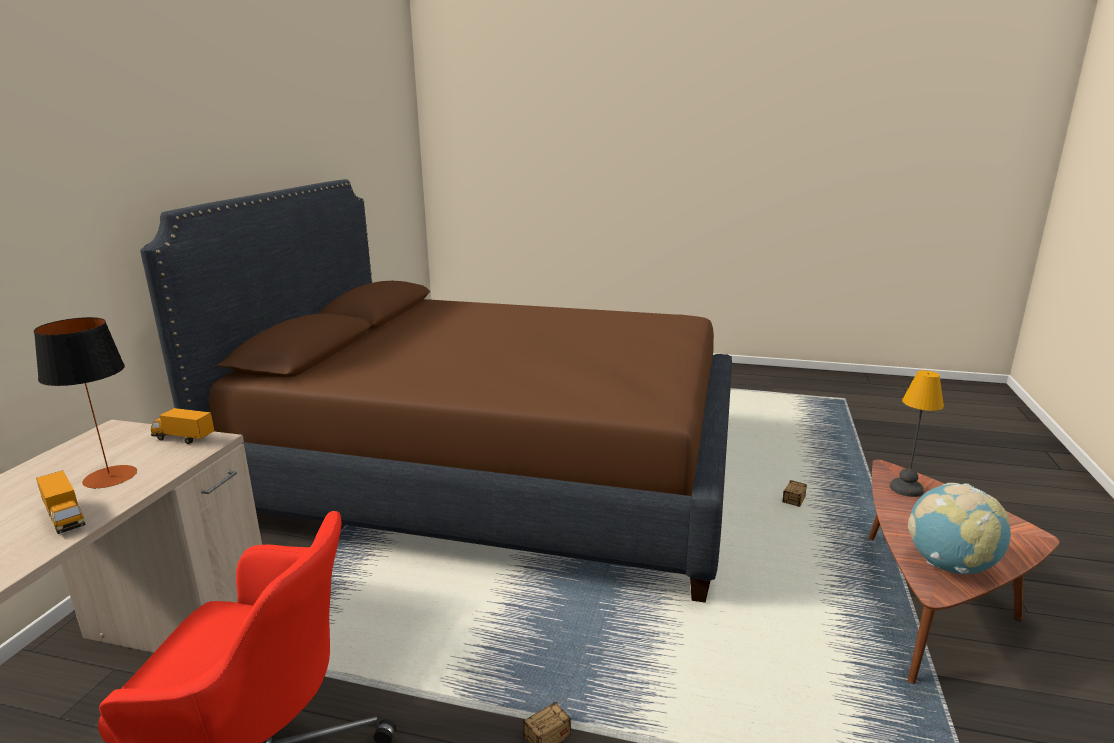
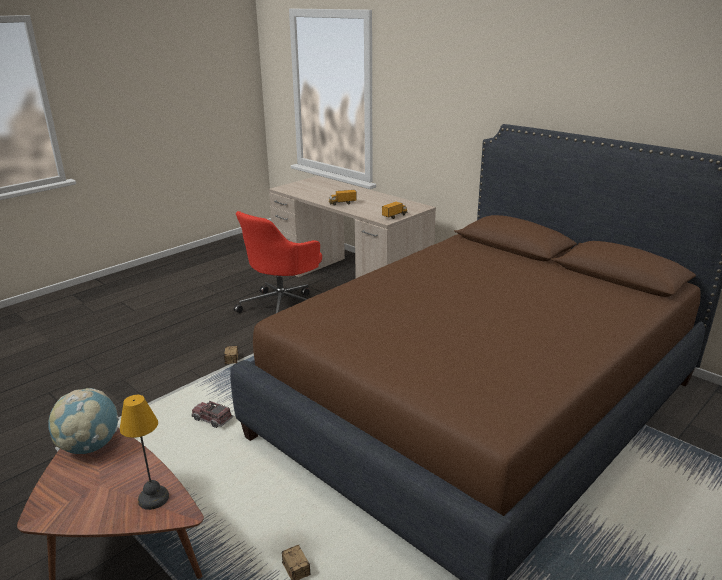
camera: 120 degrees right, 5 degrees up
(110, 477) = (369, 207): table lamp -> none
(710, 654) = (212, 419): none -> toy truck

